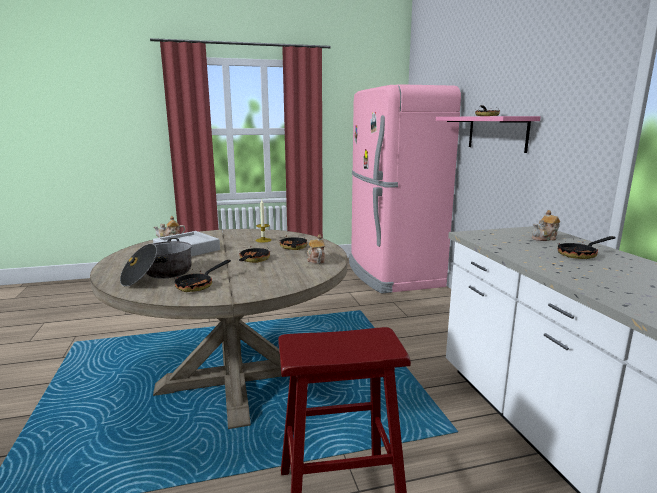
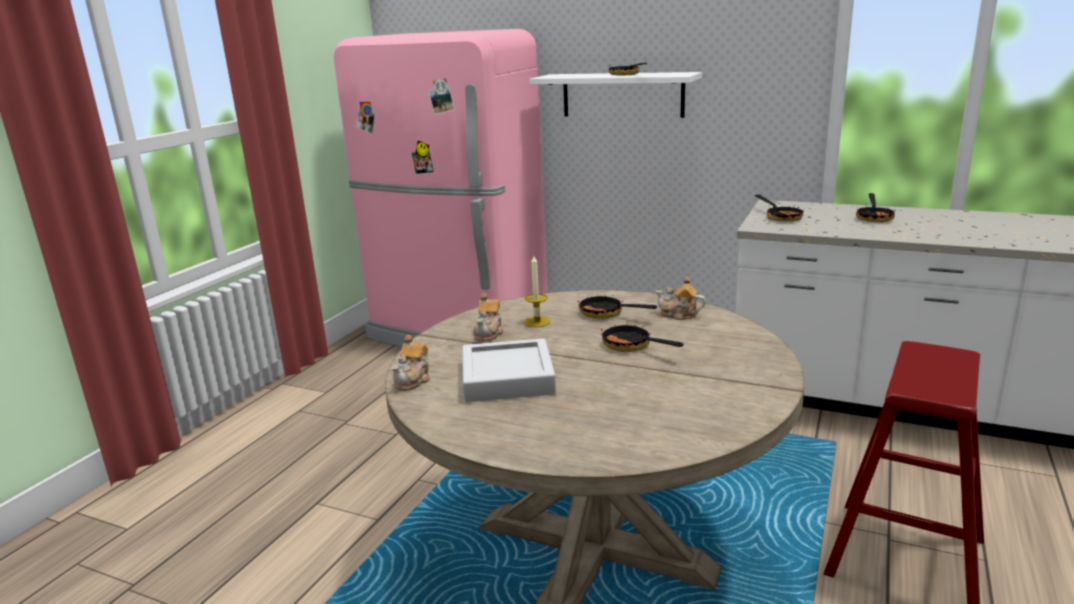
camera: 50 degrees left, 5 degrees up
(158, 275) = (623, 418): cooking pot -> none
(199, 285) = (706, 398): frying pan -> frying pan (780, 217)
(497, 133) = (622, 95): pink shelf -> white shelf
(545, 238) = (809, 211): teapot -> teapot (489, 333)

